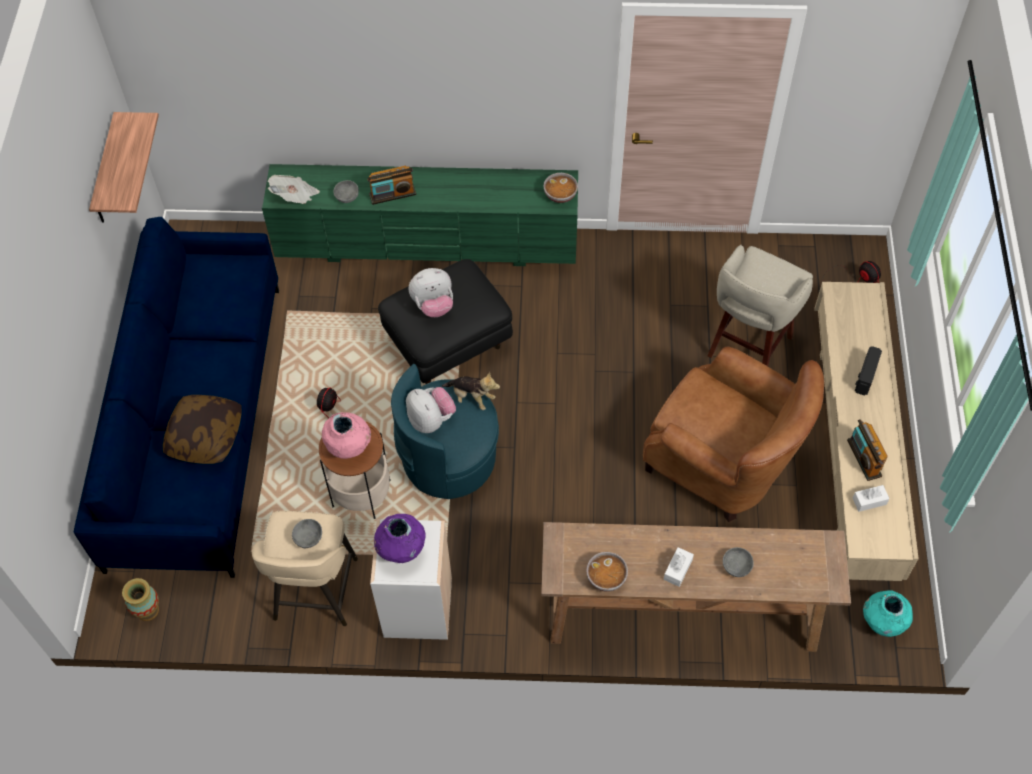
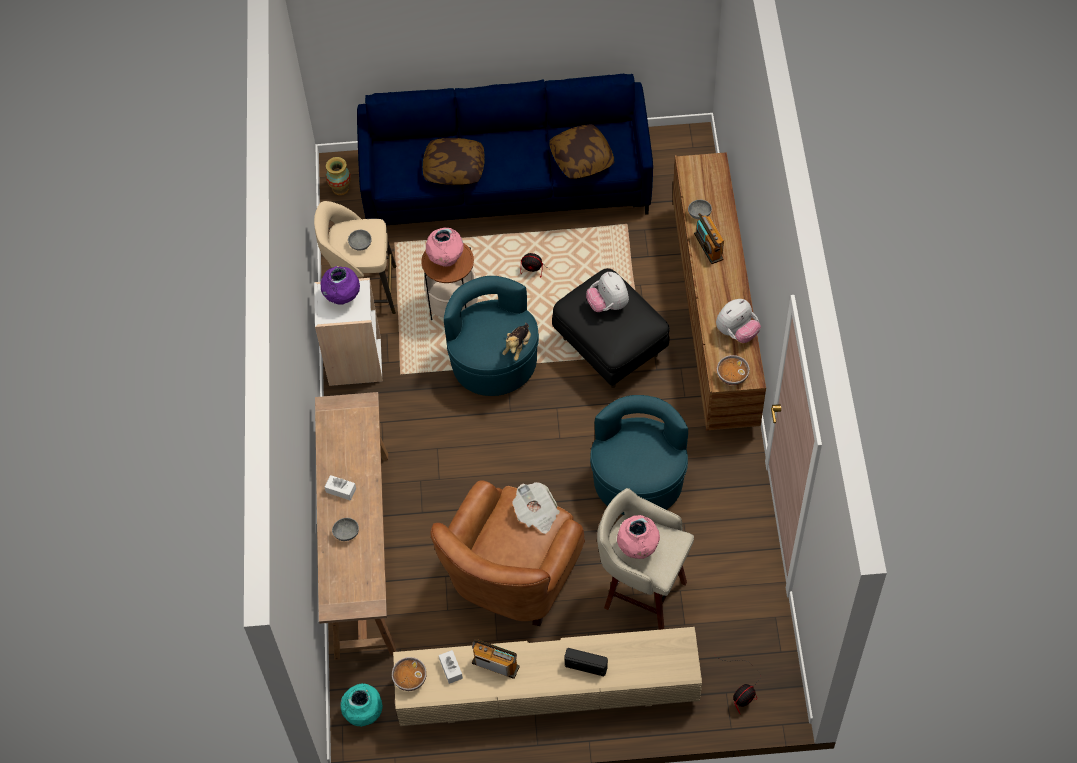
camera: 85 degrees right, 0 degrees up
(106, 172) = (634, 19): shelf -> none
(229, 304) = (582, 159): none -> pillow
(295, 197) = (692, 177): newspaper -> newspaper (536, 514)
(427, 248) = (714, 317): green cabinet -> brown cabinet
(431, 420) = (492, 320): plush toy -> plush toy (736, 332)
(606, 578) = (330, 440): bowl -> bowl (409, 679)
(619, 338) = (638, 483): none -> turquoise armchair
(767, 290) = (638, 548): none -> pink vase
(864, 458) = (495, 664): radio -> radio turned 45 degrees clockwise

